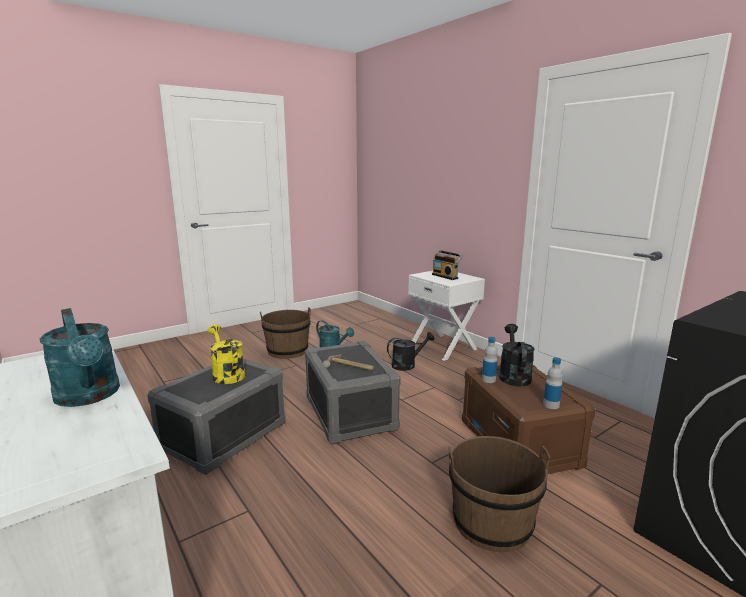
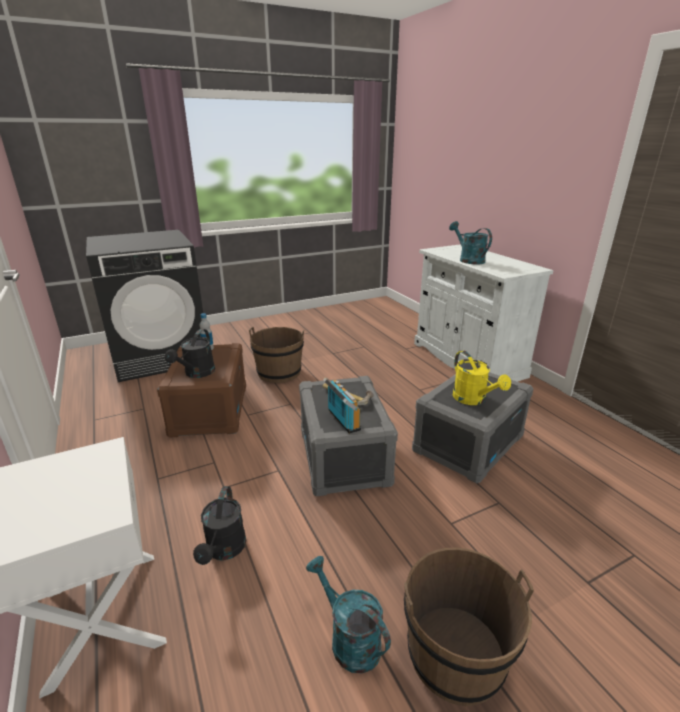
camera: 170 degrees left, 10 degrees up
(407, 365) = (224, 550): black watering can -> black watering can turned 75 degrees counterclockwise
(446, 276) = (61, 492): radio -> radio (341, 420)
(488, 380) = (225, 370): bottle -> none

